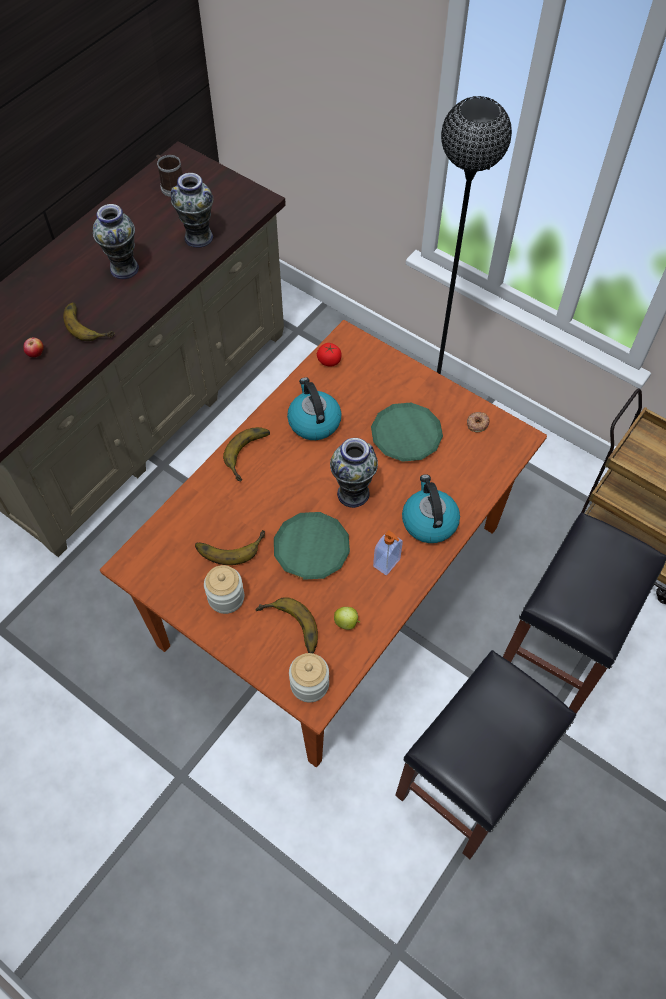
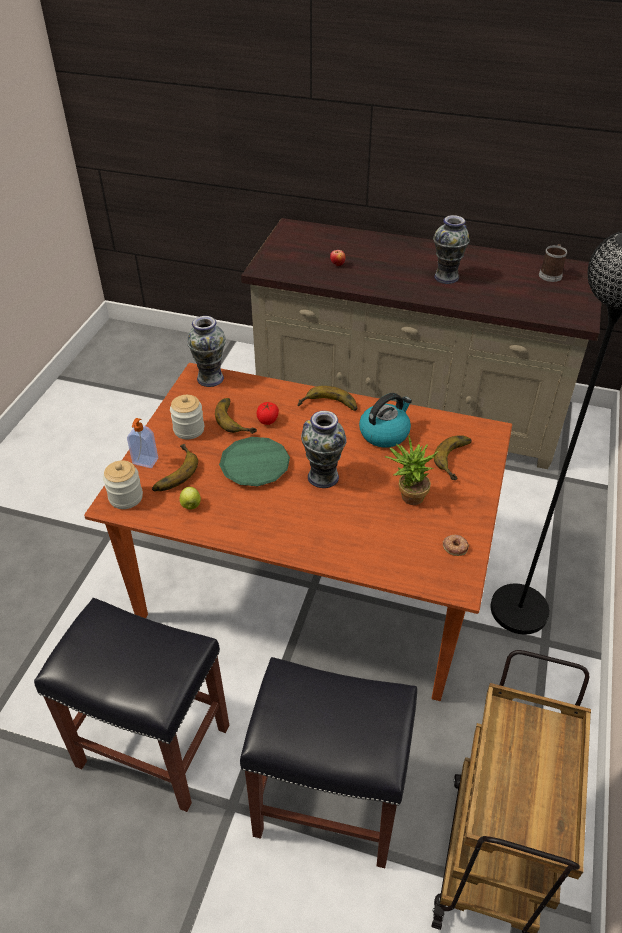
camera: 70 degrees right, 15 degrees down
(89, 323) = (382, 277): banana -> banana (458, 460)
(198, 237) = (509, 301): vase -> vase (210, 378)
(329, 361) = (457, 426): tomato -> tomato (267, 420)
(387, 563) = (260, 517): soap dispenser -> soap dispenser (145, 462)
(406, 435) = (407, 497): green plate -> potted plant
(429, 521) = (319, 536): kettle -> none

